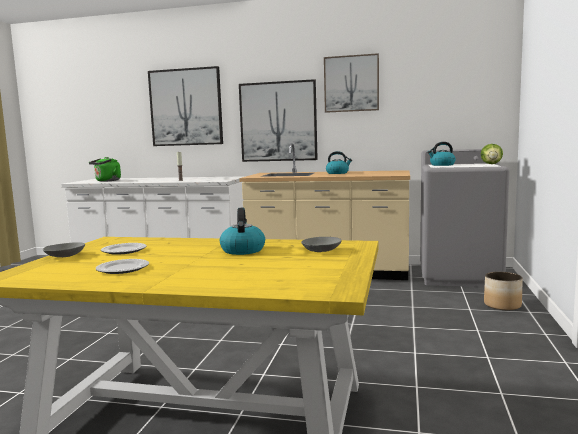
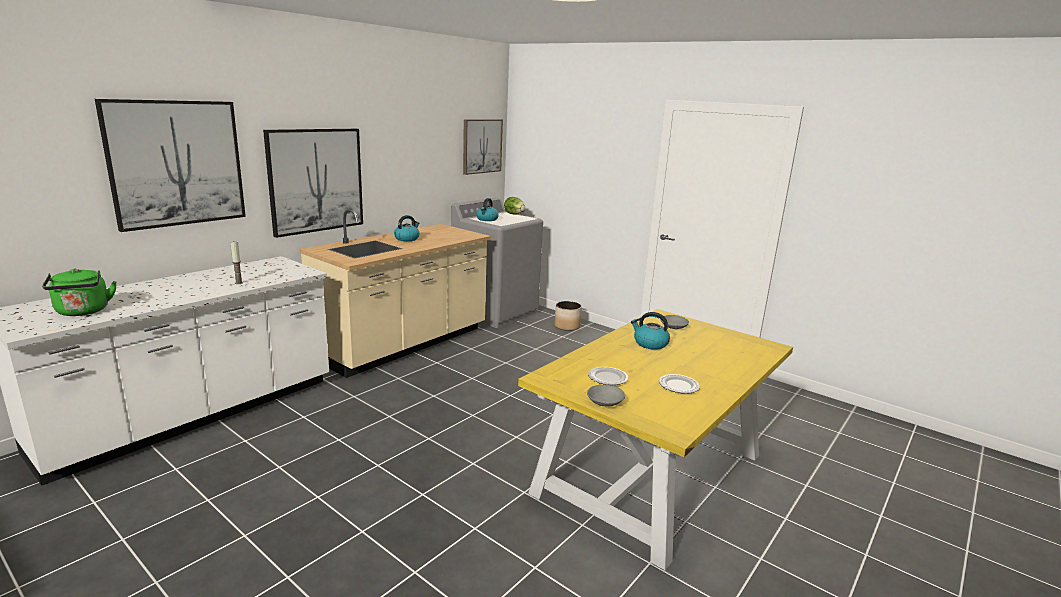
camera: 65 degrees left, 10 degrees up
(351, 83) = (391, 135): picture -> picture (481, 146)

